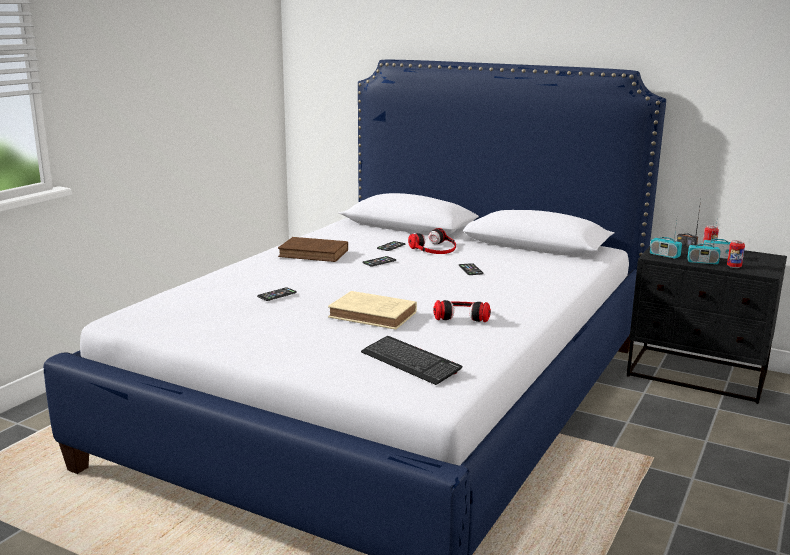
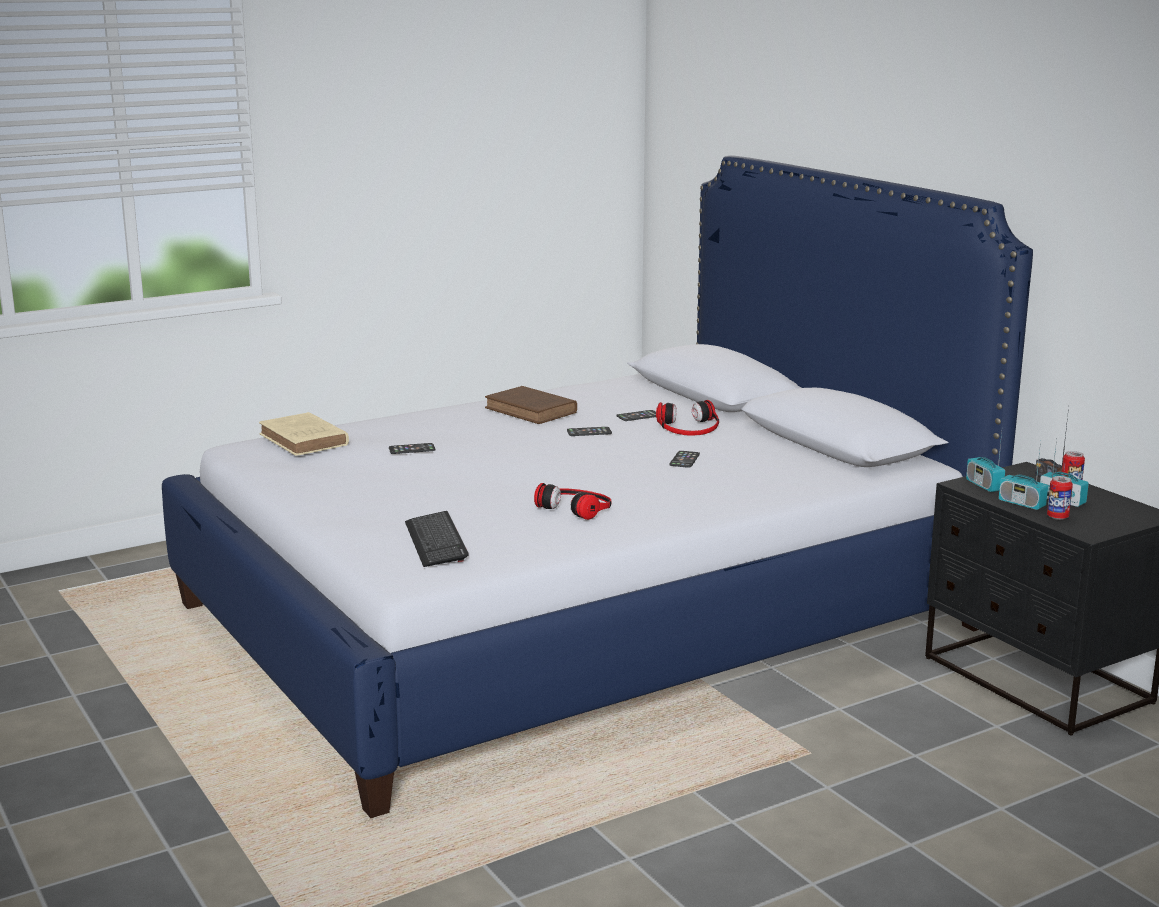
camera: 30 degrees right, 0 degrees up
(375, 315) = (482, 490): beige book -> beige book (305, 440)

